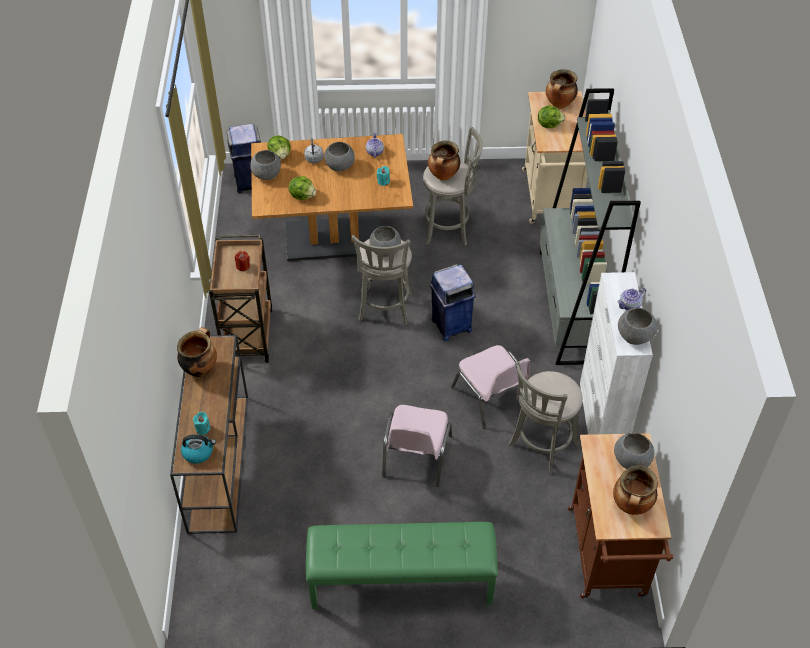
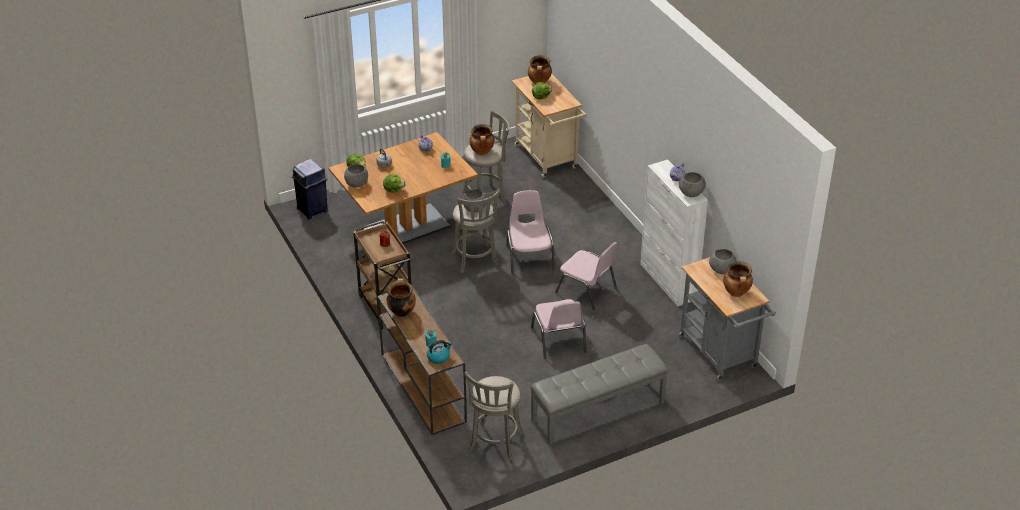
camera: 25 degrees left, 10 degrees down
(340, 166) = (407, 164): grey bowl -> none
(401, 583) = (598, 412): green bench -> grey bench
(450, 326) = (529, 257): blue trash can -> pink chair
(541, 447) = (638, 308): grey stool -> grey stool (494, 444)
(571, 306) = (604, 220): grey bookcase -> none
(607, 559) = (720, 355): brown cart -> grey cart

